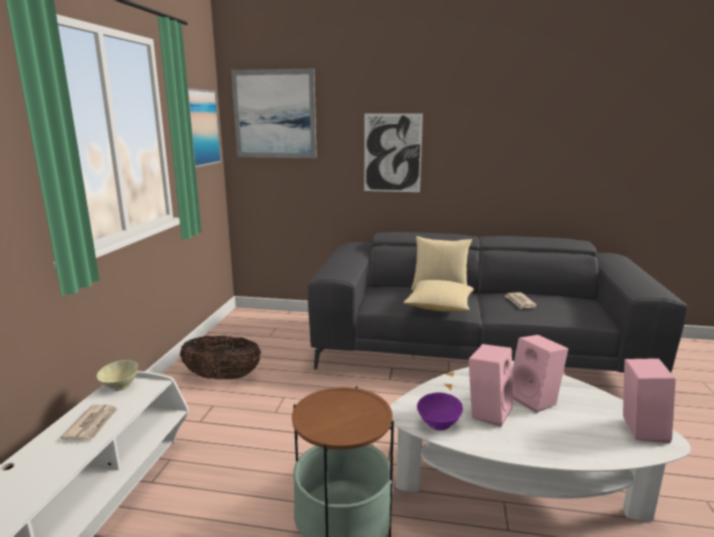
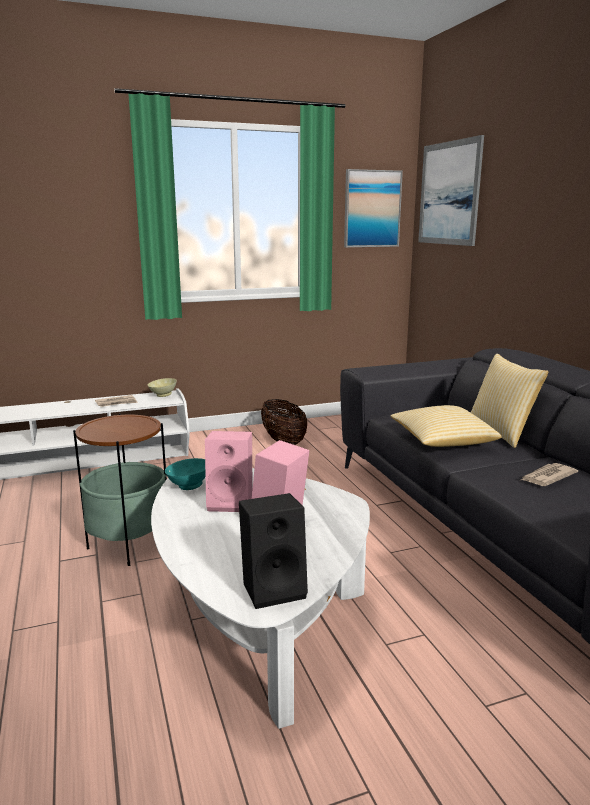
camera: 60 degrees right, 0 degrees up
(392, 153) = (542, 242): picture -> none
(438, 424) = (188, 485): purple bowl -> turquoise bowl
(639, 428) = (274, 588): pink speaker -> black speaker

